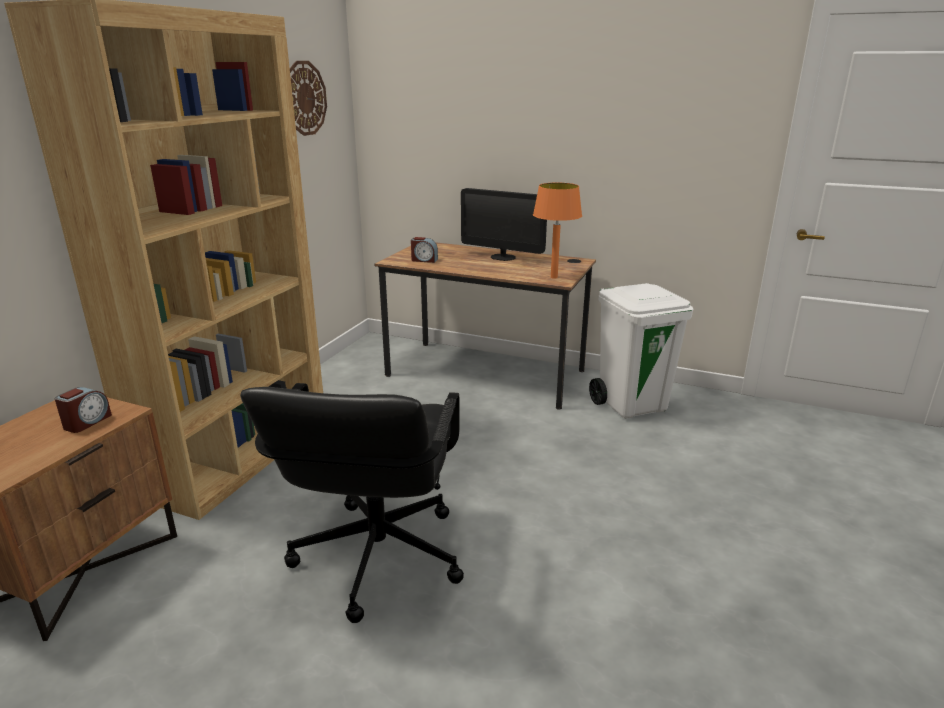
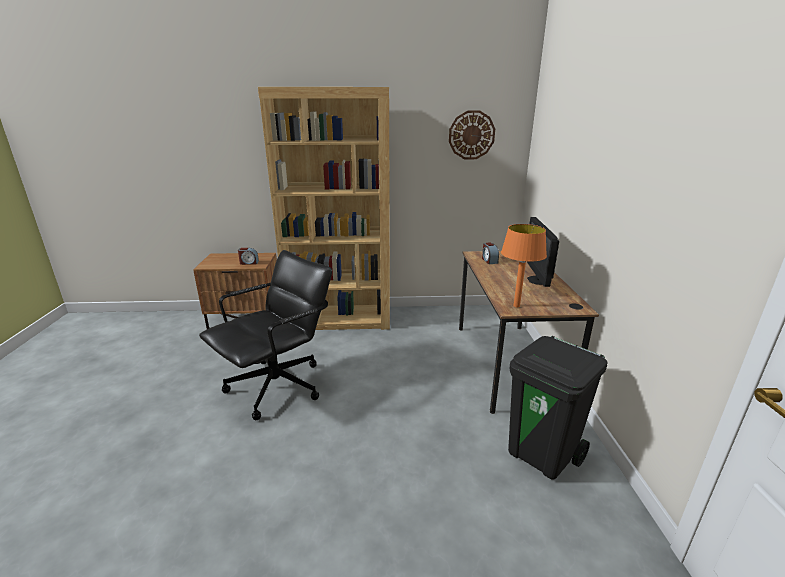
camera: 65 degrees right, 0 degrees up
(376, 557) = (278, 386): black office chair -> black office chair turned 150 degrees clockwise
(632, 405) = (542, 455): white trash can -> black trash can

